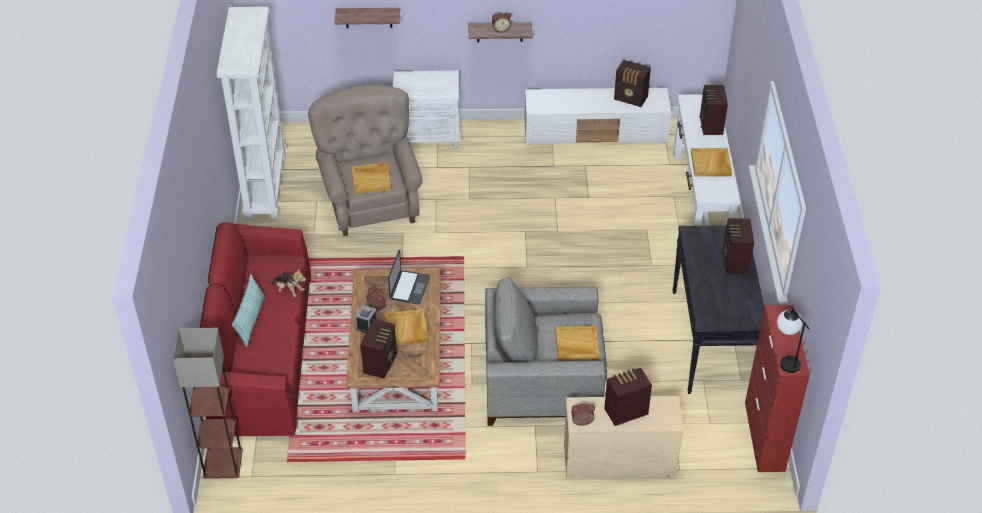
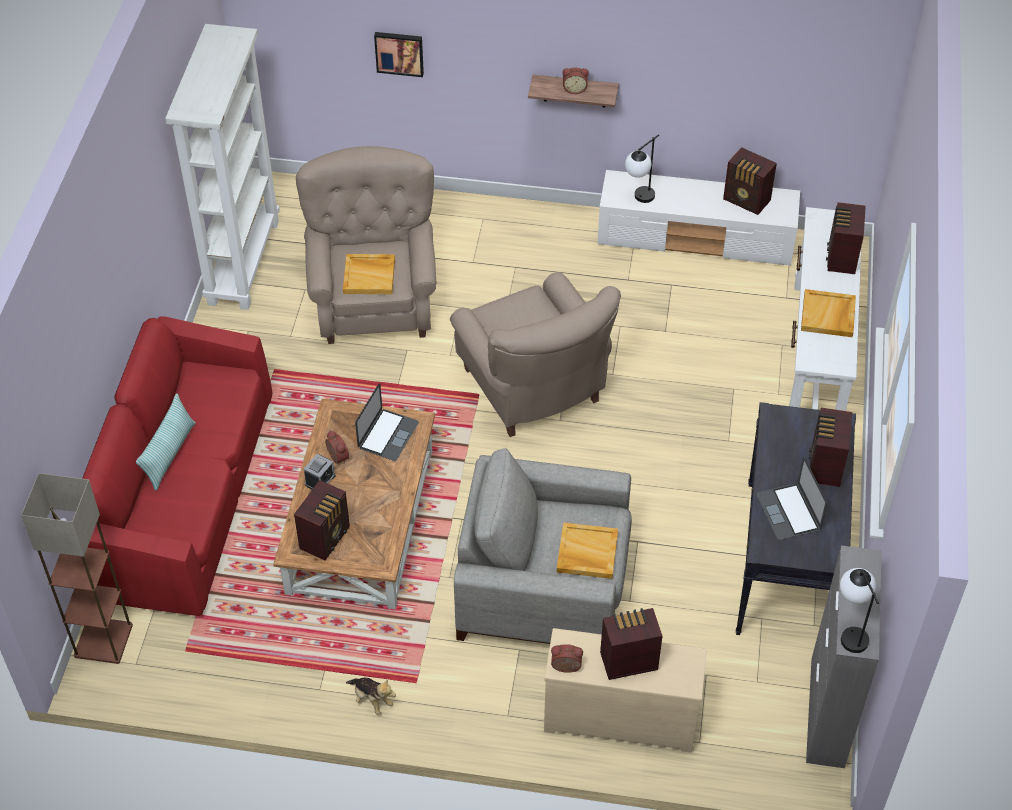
camera: 10 degrees right, 5 degrees up
(289, 290) = (228, 418): plush toy -> plush toy (371, 699)
(368, 17) = (399, 52): shelf -> picture
(406, 329) = (370, 494): beige tray -> none
(429, 137) = (471, 217): white nightstand -> none
(503, 248) = (534, 389): none -> beige armchair
(554, 107) = (639, 200): none -> table lamp
(717, 295) = (788, 512): none -> laptop
(764, 437) = (827, 713): red cabinet -> grey cabinet

